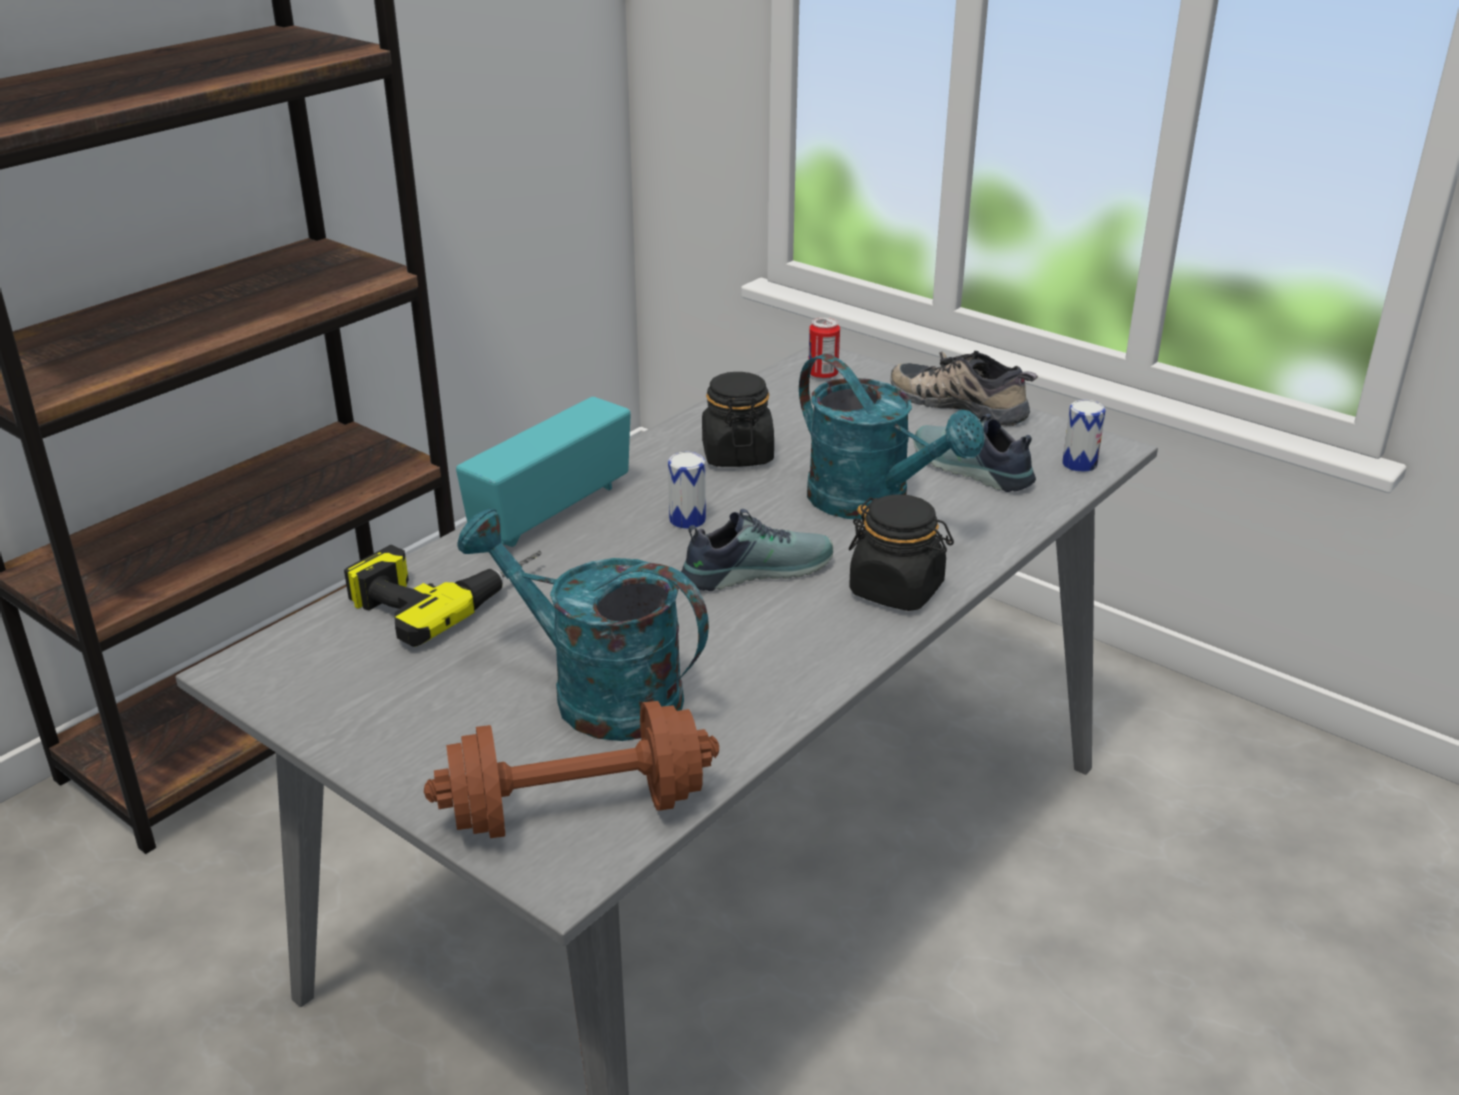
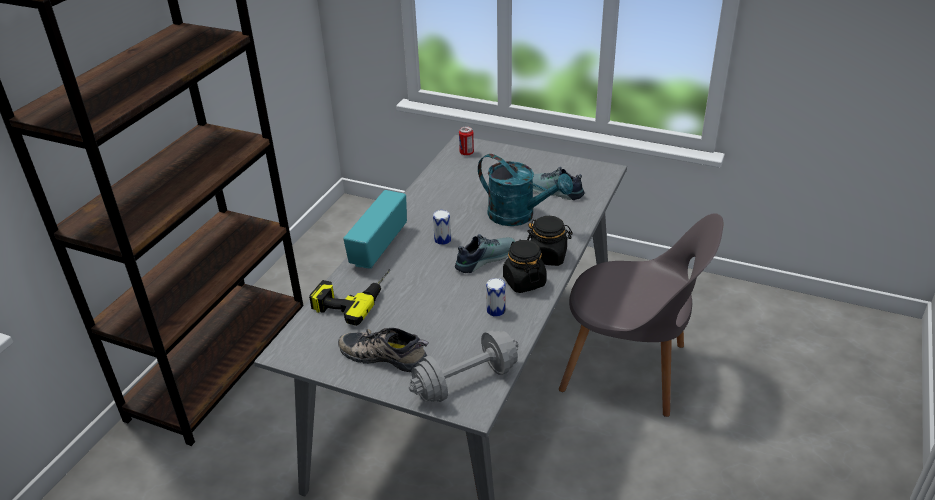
camera: 15 degrees left, 5 degrees up
(577, 810) = (465, 382): brown dumbbell -> grey dumbbell
(597, 693) = (446, 330): turquoise watering can -> none
(737, 454) = (448, 202): black jar -> black jar (524, 282)
(962, 403) = (535, 157): shoe -> shoe (385, 355)
(1079, 464) = (598, 180): can -> can (496, 310)
(1090, 906) = (629, 370): none -> grey chair

